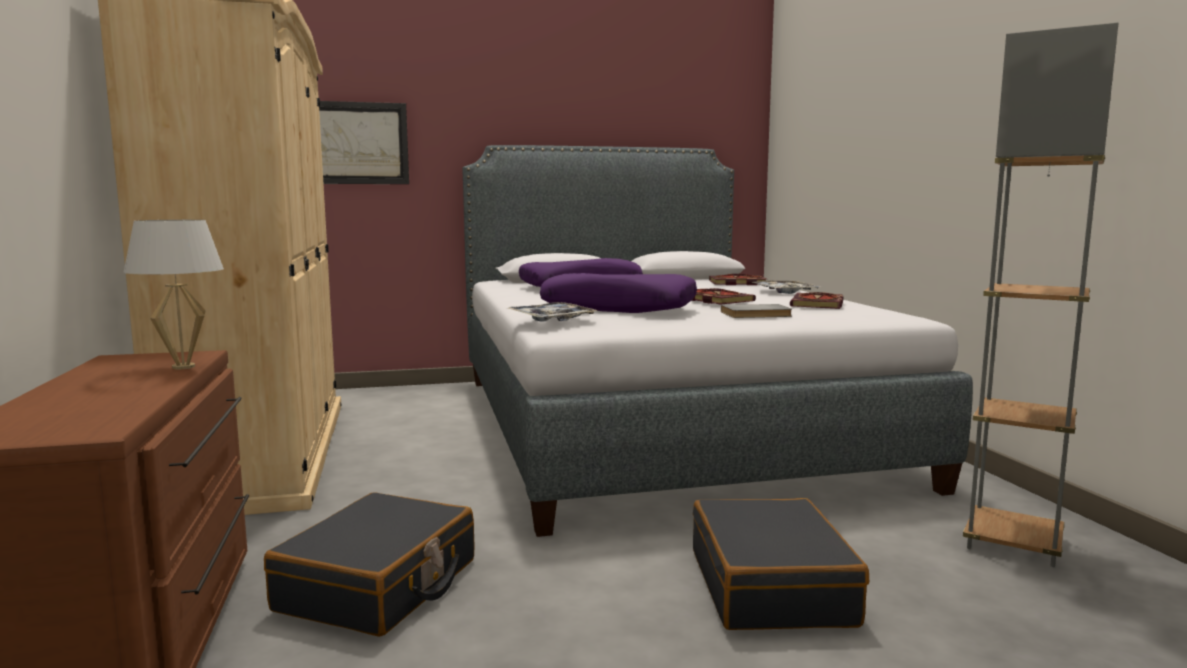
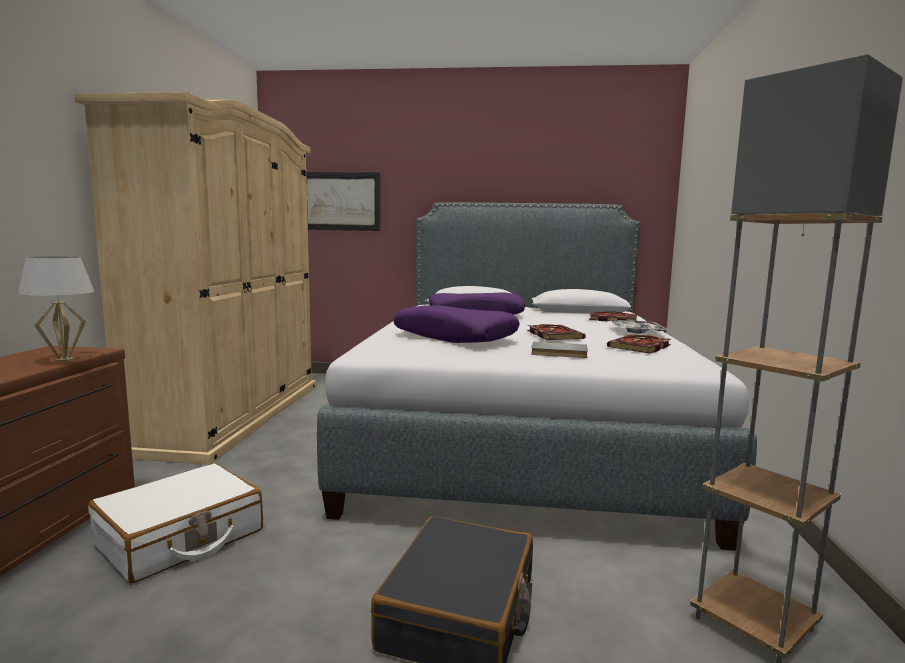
camera: 20 degrees right, 0 degrees up
(379, 585) = (180, 538): black suitcase -> white suitcase
(551, 319) = (377, 343): tray -> none

